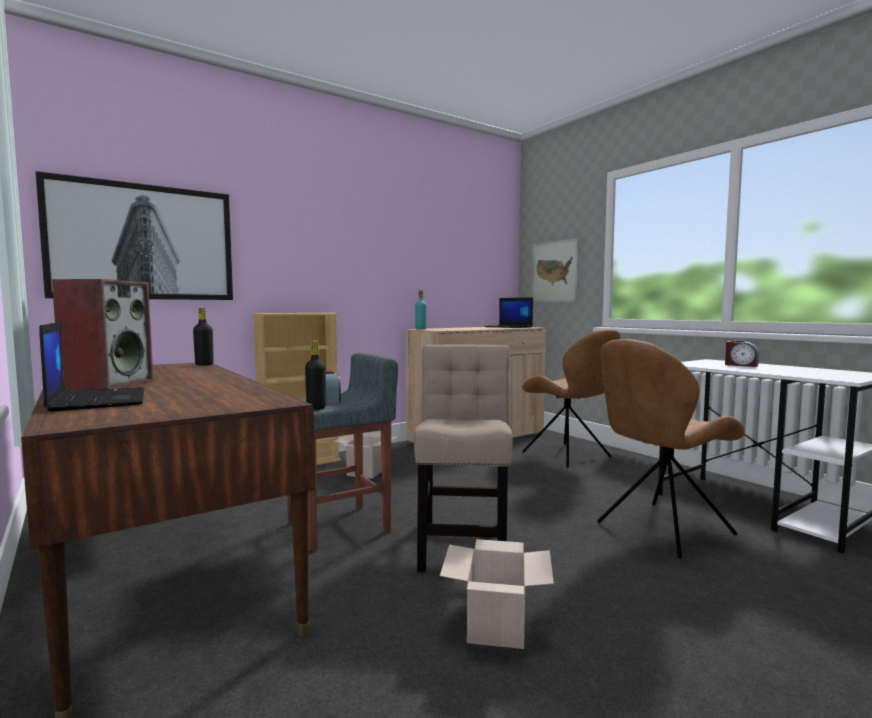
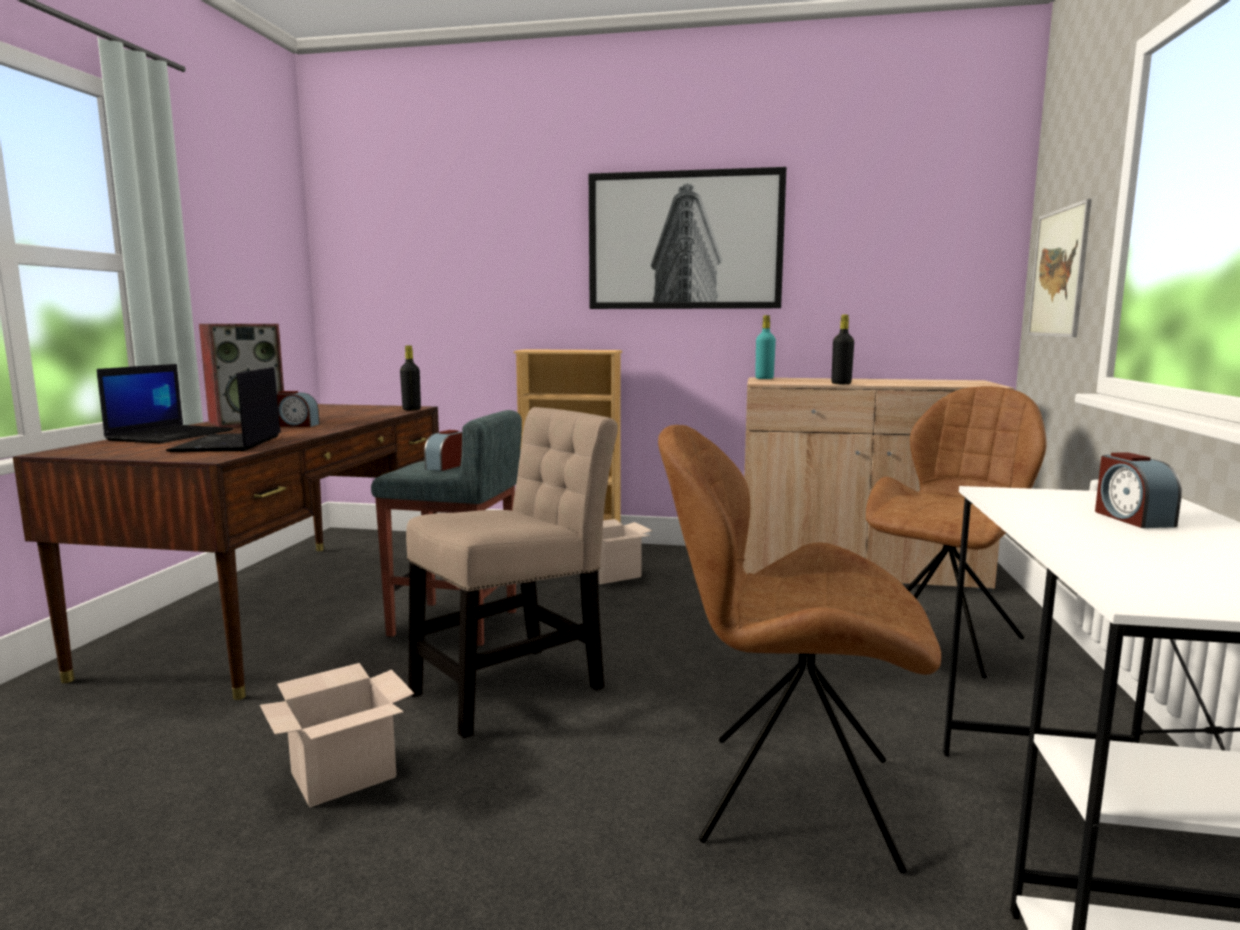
camera: 45 degrees right, 5 degrees up
(143, 242) = (417, 269): picture -> picture (684, 241)
(179, 381) = (296, 425): none -> alarm clock
(316, 408) = (399, 473): black bottle -> black bottle (841, 383)
(509, 327) = (949, 382): laptop -> laptop (229, 444)
(568, 455) = (944, 638): brown chair -> brown chair turned 150 degrees counterclockwise

